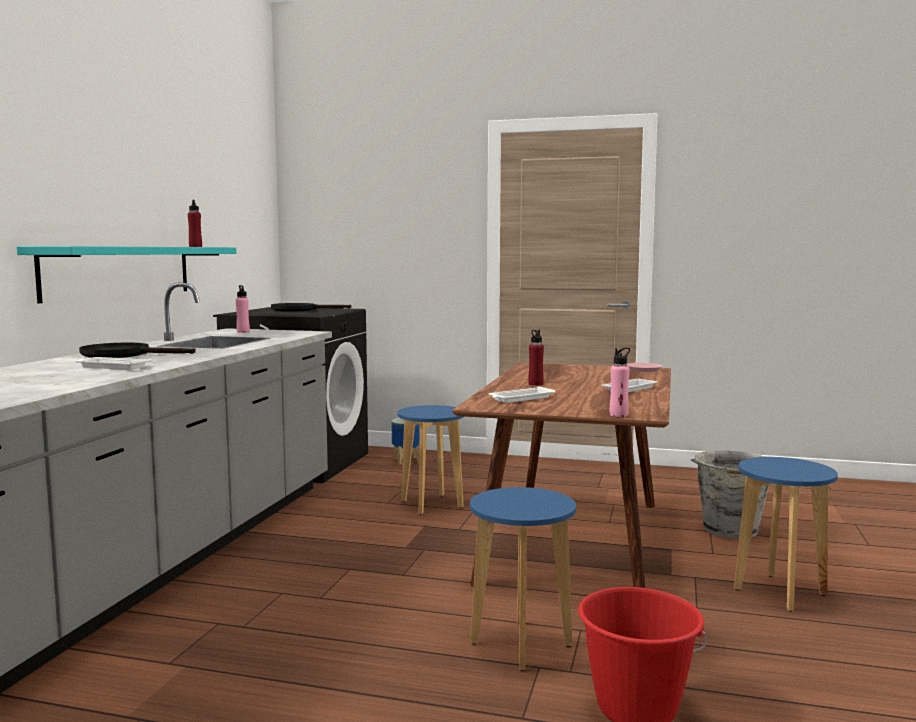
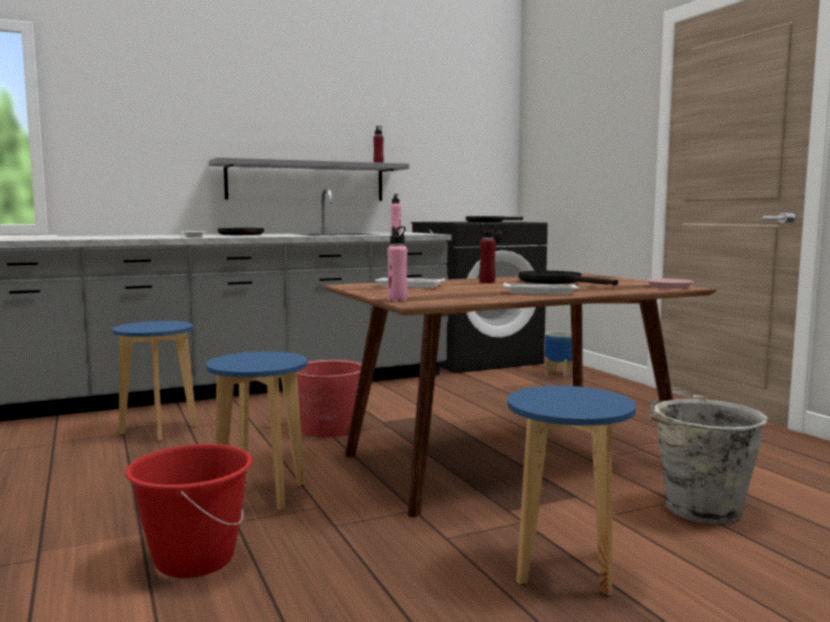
camera: 50 degrees right, 0 degrees up
(119, 271) = (306, 181): turquoise shelf -> grey shelf
(383, 570) = (329, 428): none -> red bucket
(431, 504) = (483, 404): blue stool -> blue stool (158, 430)
(570, 376) = (557, 282): none -> black frying pan

